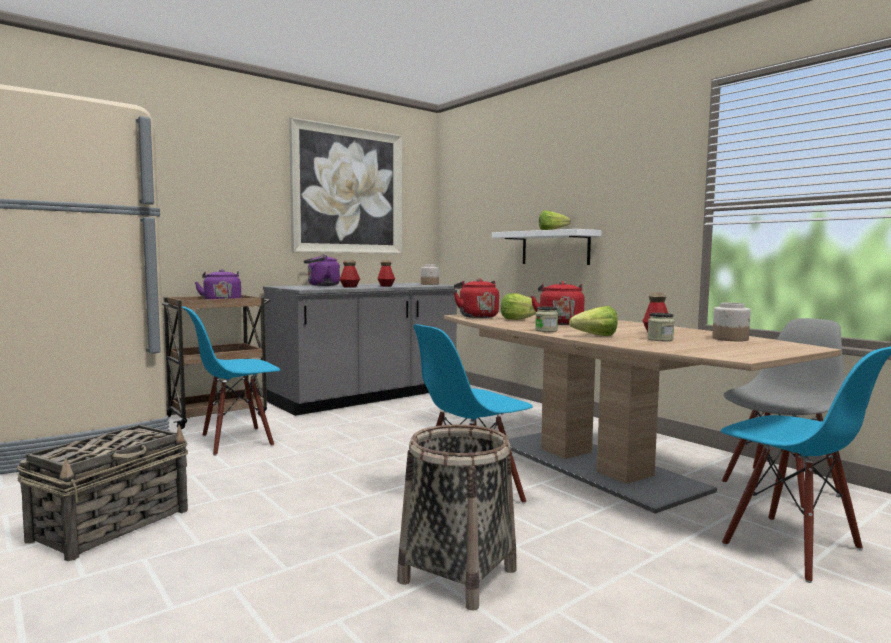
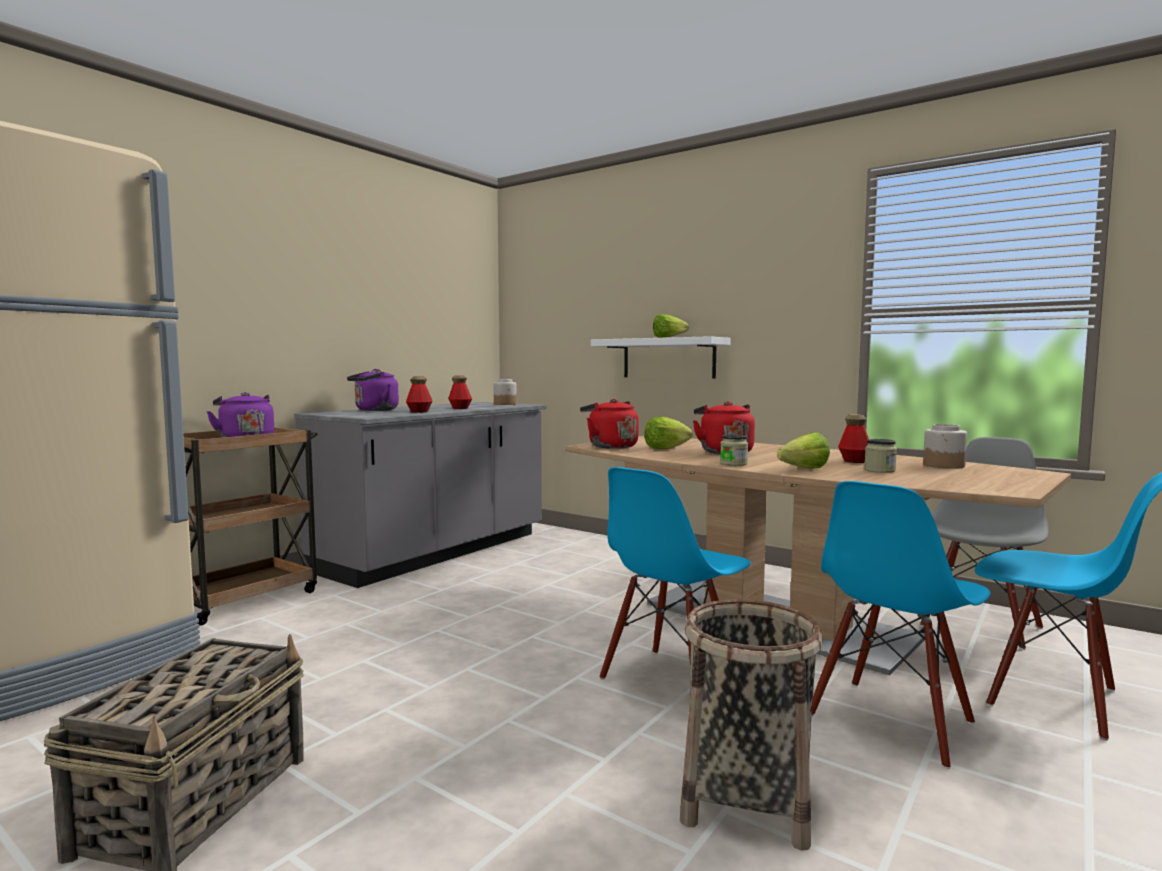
camera: 15 degrees left, 0 degrees up
(236, 441) = (300, 635): blue chair -> blue chair (892, 721)
(348, 191) = (397, 284): picture -> none

